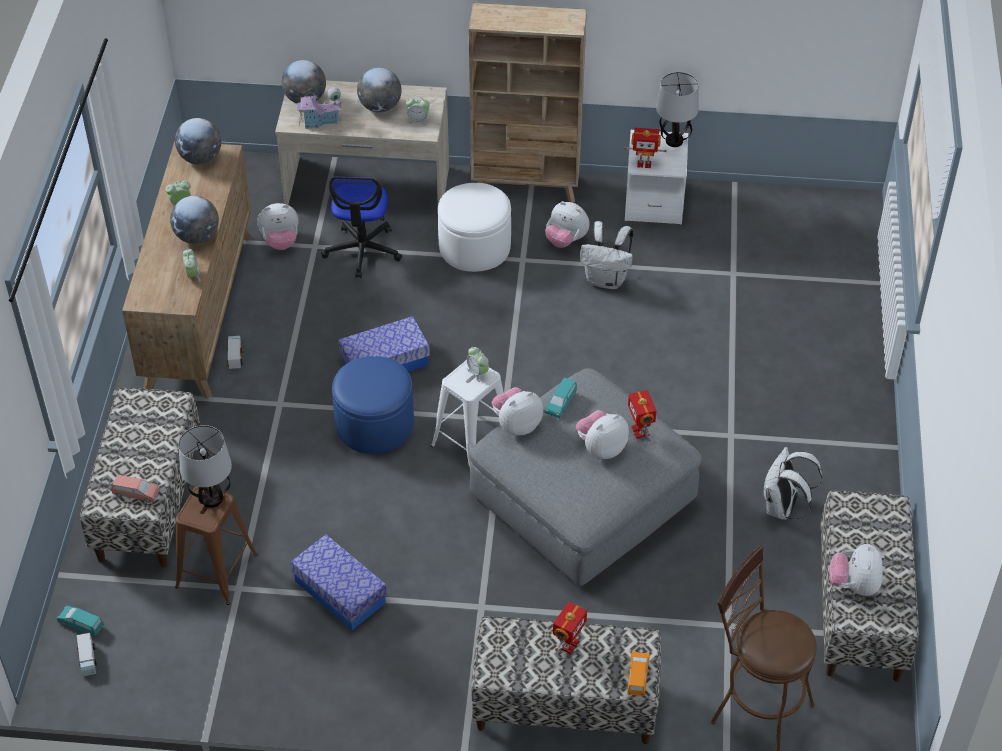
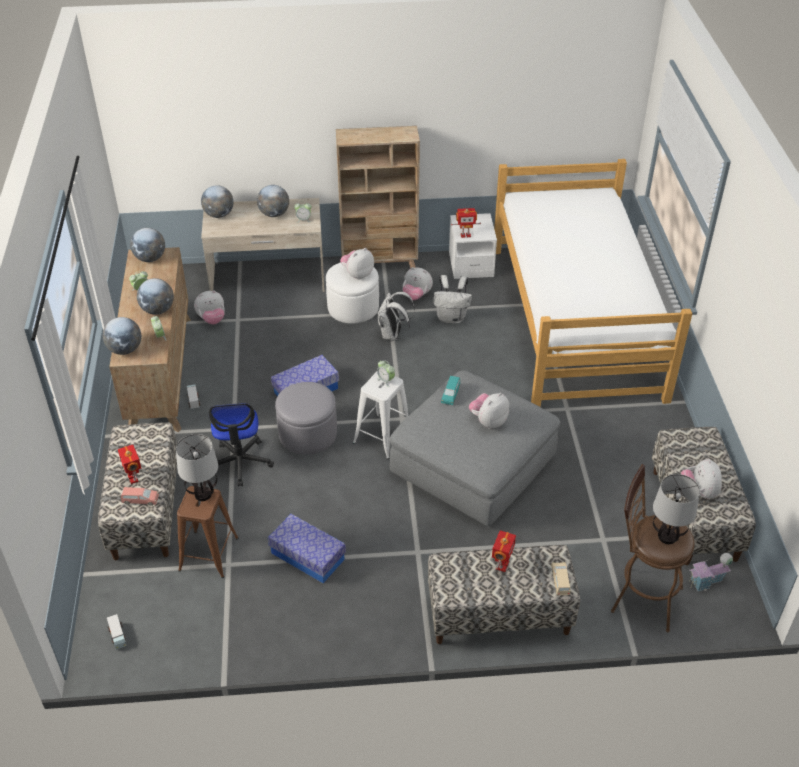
camera: 10 degrees left, 5 degrees down
(81, 624) = (108, 609): turquoise toy car -> none
(146, 289) = (125, 349): none -> globe
(320, 122) = (233, 228): toy house -> toy house (706, 581)
(362, 251) = (273, 319): office chair -> office chair (240, 462)
(374, 424) = (308, 433): blue ottoman -> grey ottoman
(516, 424) = (422, 413): plush toy -> plush toy (357, 274)
(637, 677) = (560, 581): orange toy car -> beige toy car
(639, 431) = (513, 407): toy robot -> toy robot (134, 478)
(673, 141) = (481, 219): table lamp -> table lamp (666, 537)
(779, 306) = (575, 320): none -> bed
(783, 508) = (618, 452): white backpack -> white backpack (393, 335)

